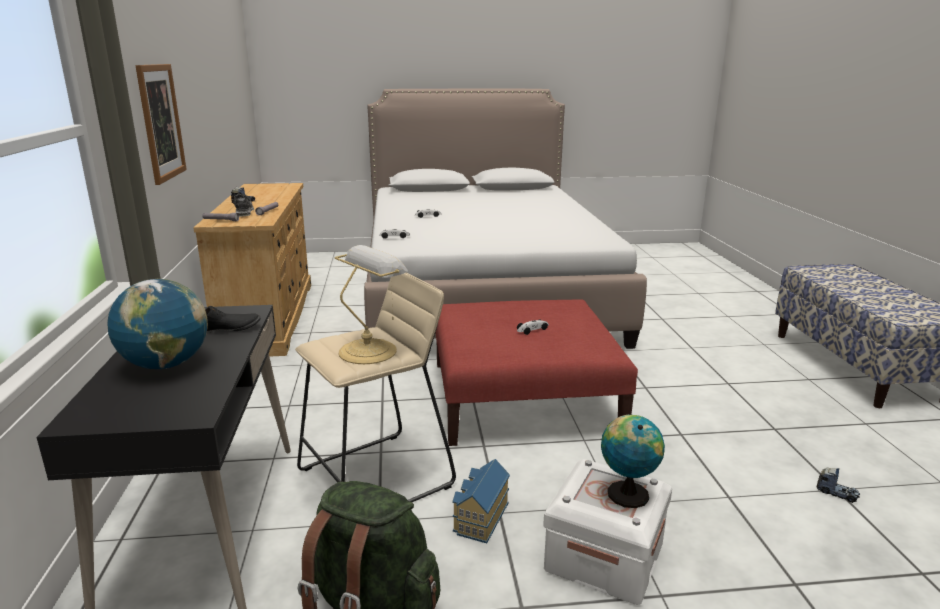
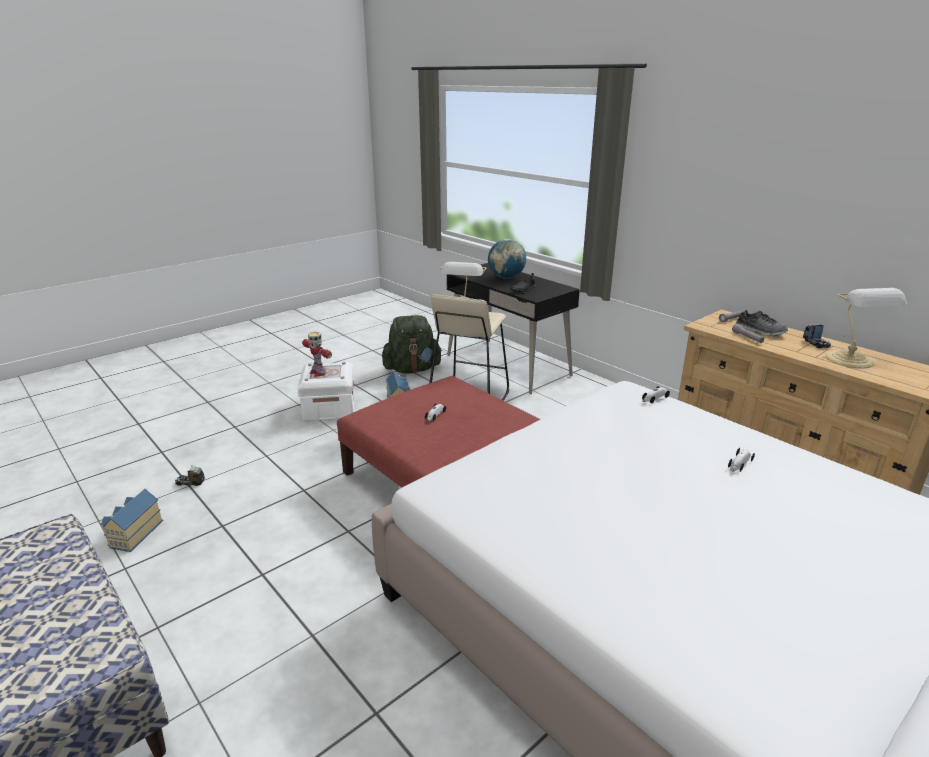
camera: 145 degrees right, 5 degrees up
(161, 122) = (723, 214): picture -> none
(265, 195) = (851, 360): none -> table lamp
(626, 493) = (318, 372): globe -> toy robot
(878, 452) = (134, 533): none -> toy house

